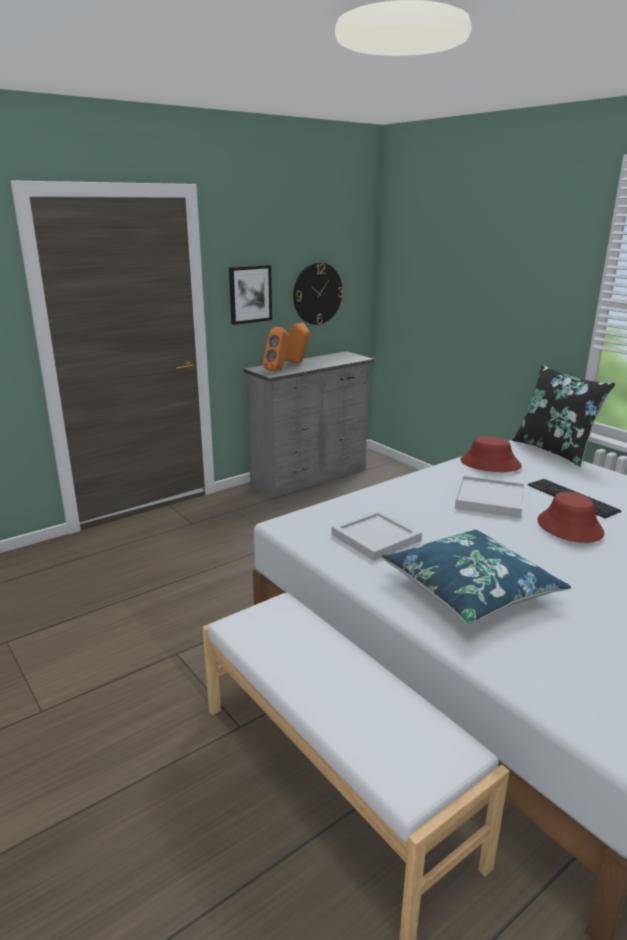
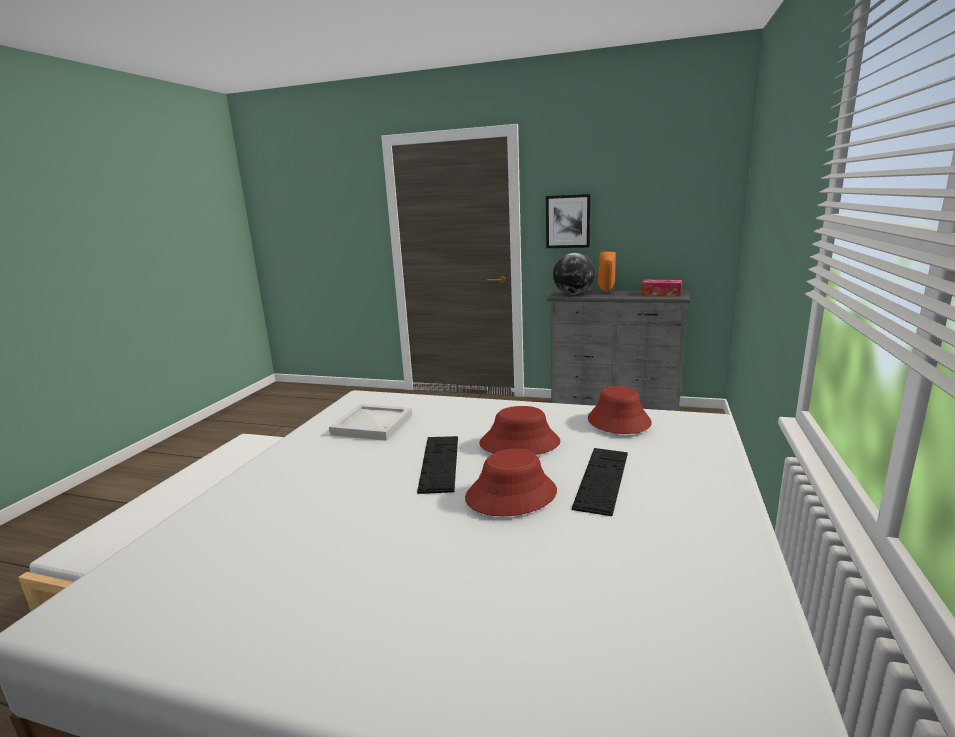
camera: 55 degrees right, 5 degrees down
(278, 370) = (573, 294): orange speaker -> globe
(317, 293) = (651, 224): wall clock -> none
(341, 357) = (661, 293): none -> tissue box
(470, 589) = (312, 480): blue pillow -> none
(489, 500) = (519, 443): white tray -> red hat
(492, 533) = (439, 463): none -> keyboard
(554, 450) = (739, 439): black pillow -> none

